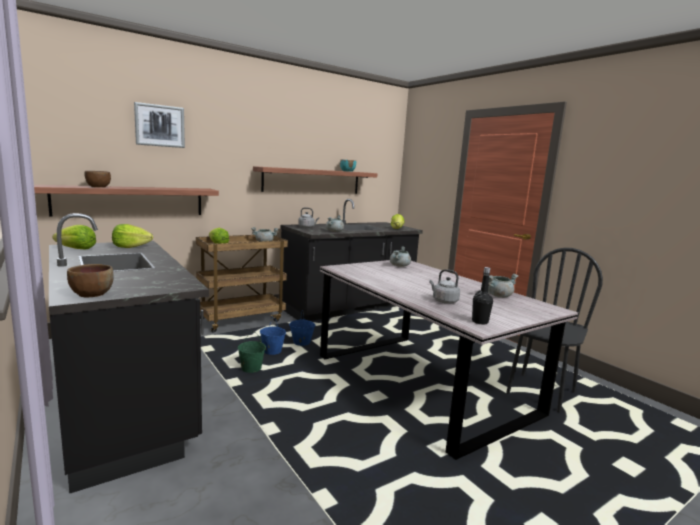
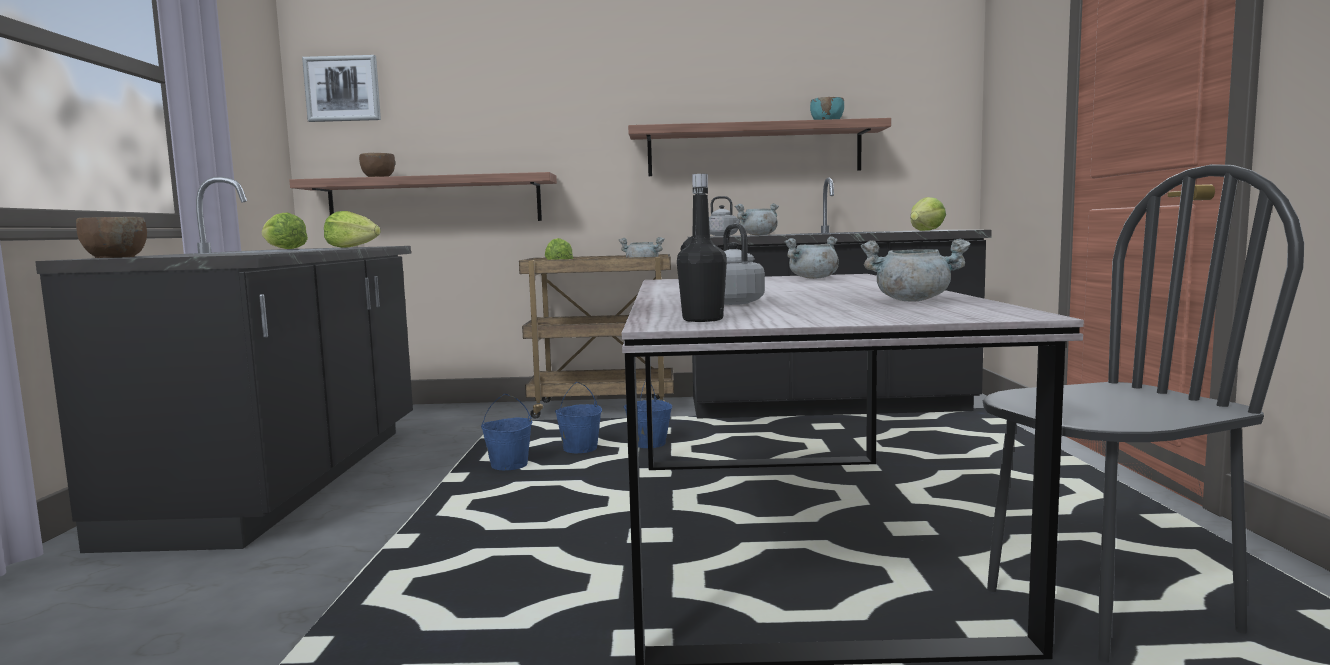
camera: 35 degrees right, 5 degrees down
(160, 125) = (473, 79): picture -> picture (342, 89)
(251, 369) = (509, 466): green bucket -> blue bucket

